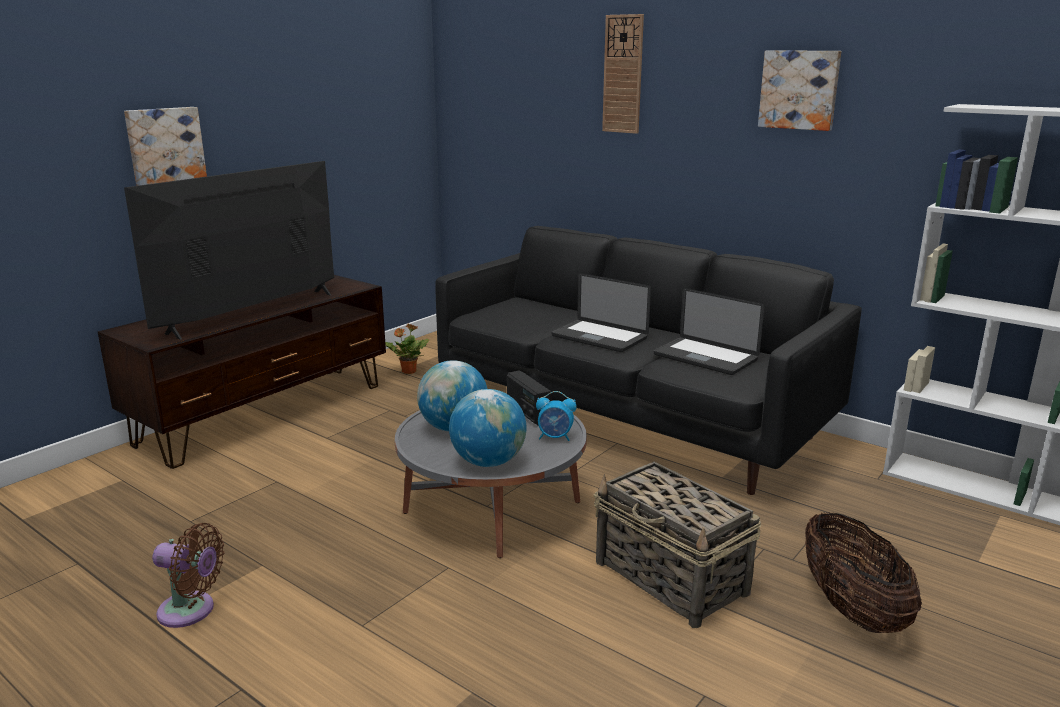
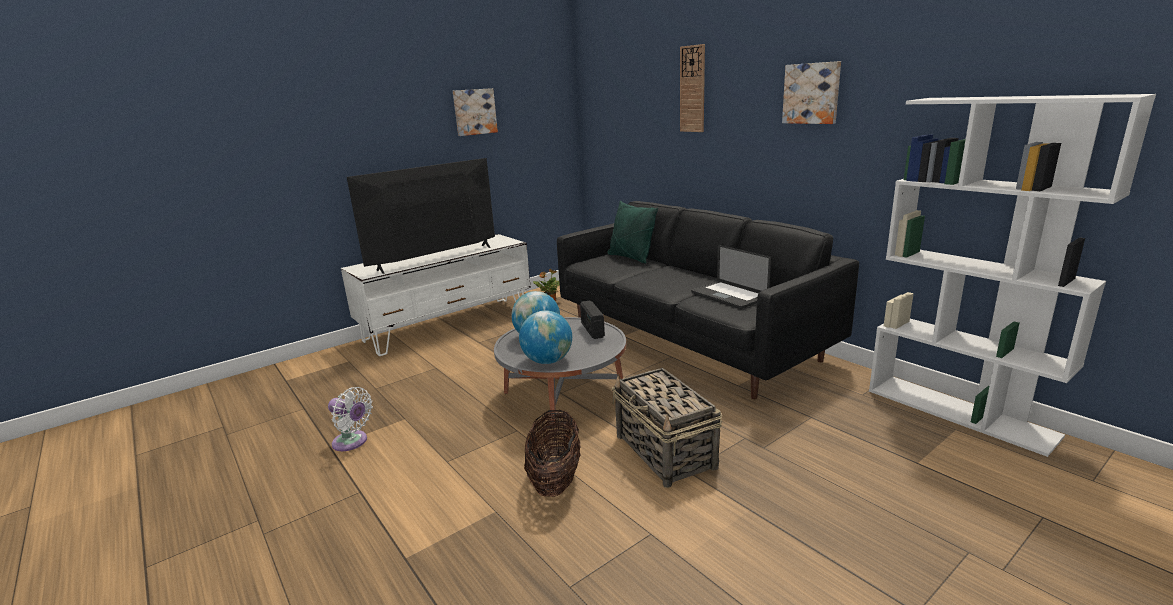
camera: 15 degrees right, 0 degrees up
(165, 146) = (383, 150): picture -> picture (474, 112)
(191, 611) = (352, 442): brown fan -> white fan
(265, 413) = (448, 325): brown tv stand -> white tv stand
(539, 306) = (631, 257): none -> green pillow
(555, 437) = (602, 347): alarm clock -> none
(599, 337) = (659, 280): laptop -> none
(851, 609) = (792, 487): basket -> basket (555, 479)

